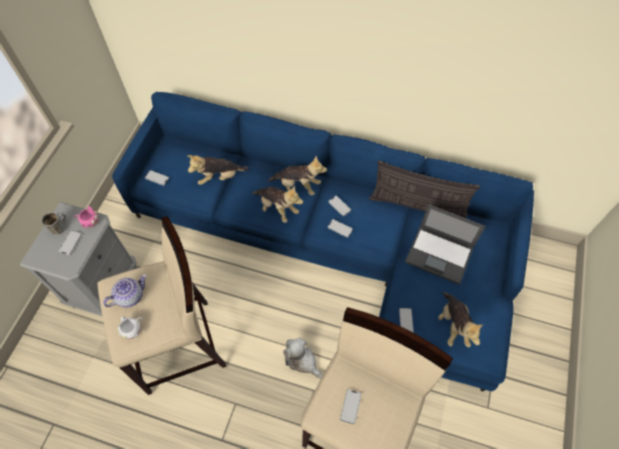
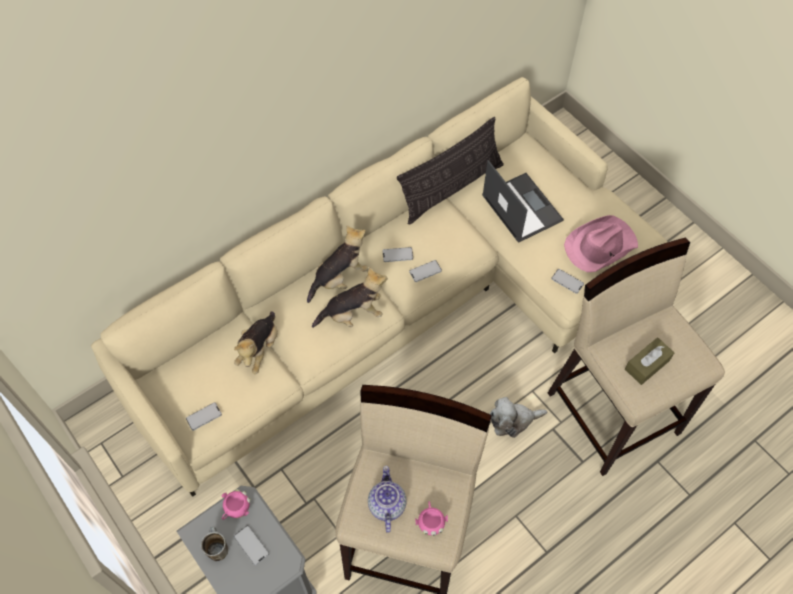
camera: 55 degrees left, 0 degrees up
(133, 329) = (430, 521): white mug -> pink mug
(335, 244) = (402, 304): blue sofa -> beige sofa
(350, 406) = (647, 365): phone -> brown tissue box
(440, 255) = (521, 207): laptop -> laptop turned 90 degrees counterclockwise
(453, 325) = (599, 246): plush toy -> pink hat

